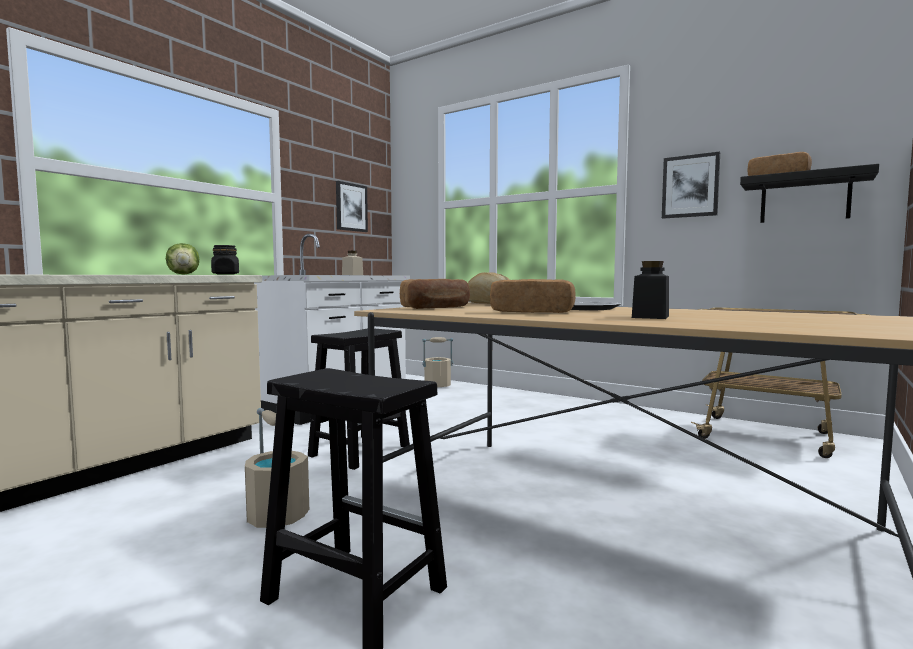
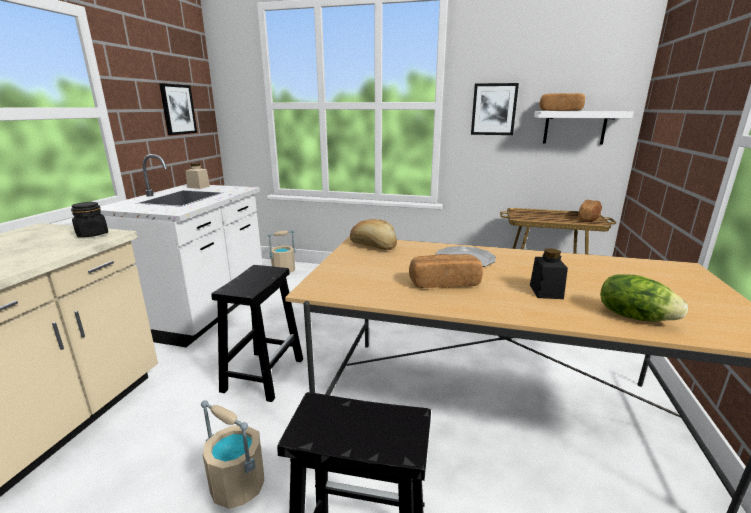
camera: 20 degrees left, 15 degrees up
(184, 274) = (45, 245): lettuce -> lettuce (634, 316)
(436, 307) = (347, 271): bread -> bread (589, 218)
(804, 199) = (574, 127): black shelf -> white shelf

